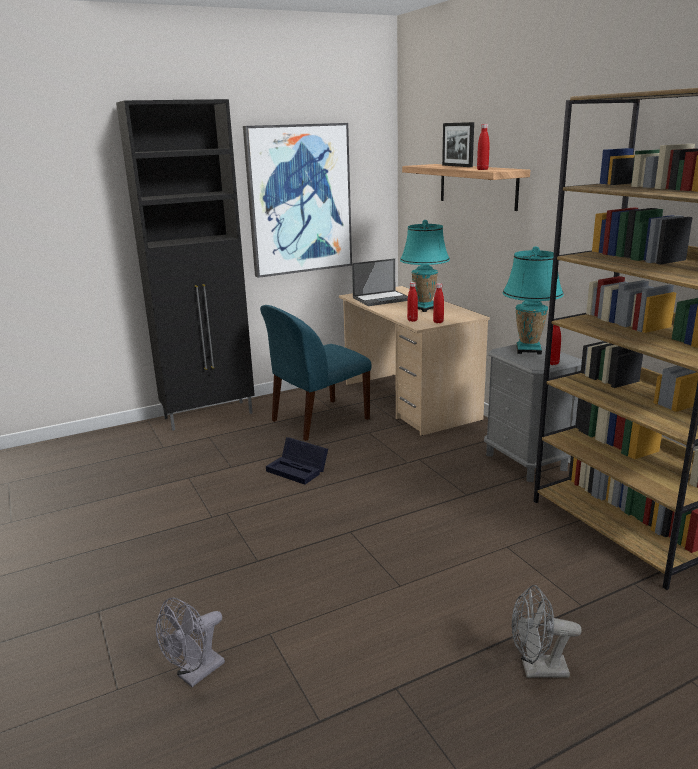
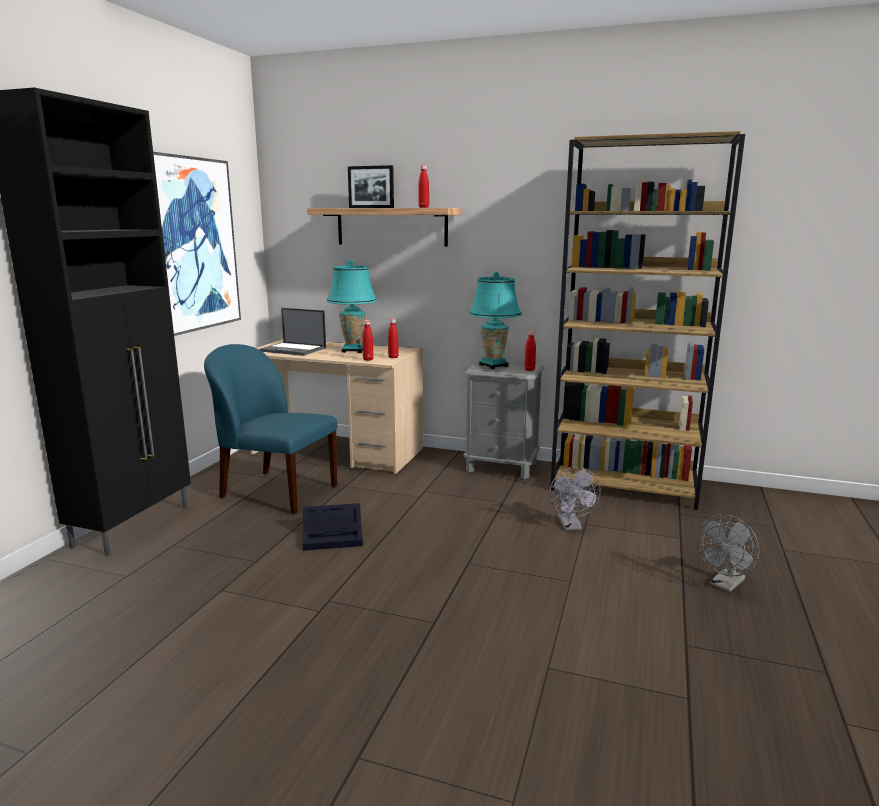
camera: 45 degrees left, 5 degrees down
(195, 674) = (553, 737): grey fan -> grey fan (571, 526)
(318, 420) = (277, 491): blue chair -> blue chair turned 105 degrees clockwise
(382, 299) = (294, 349): laptop -> laptop turned 90 degrees clockwise

